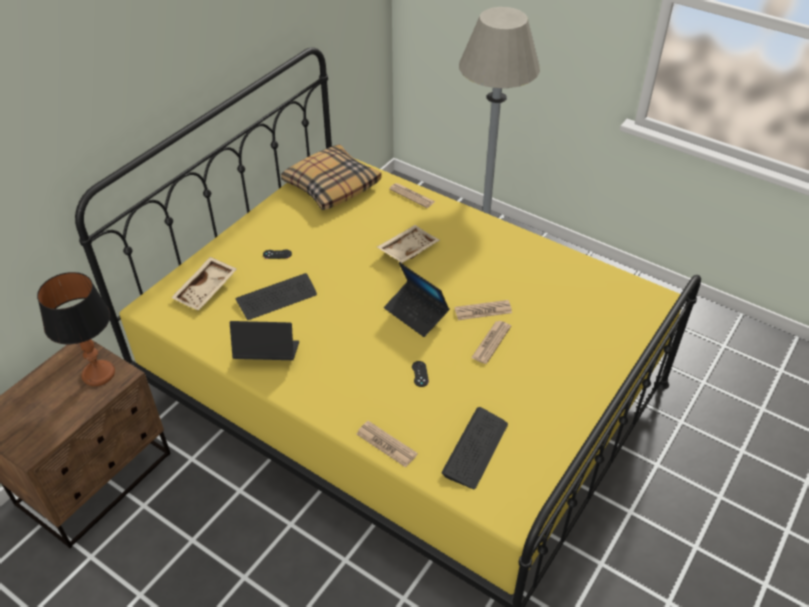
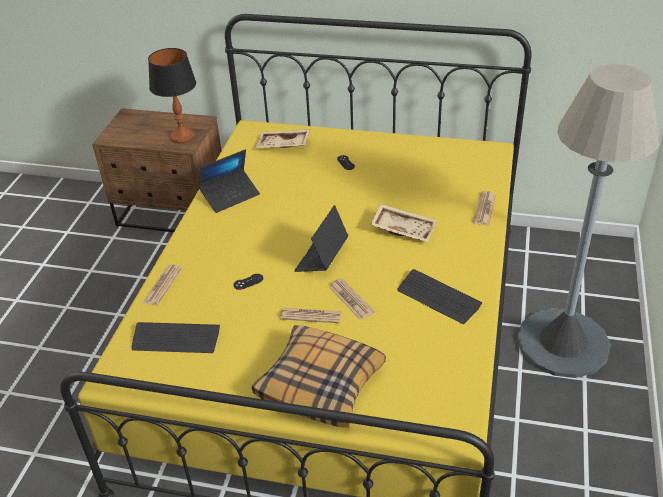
camera: 70 degrees right, 5 degrees down
(267, 354) = (230, 196): laptop -> laptop turned 75 degrees clockwise
(277, 298) = (294, 179): keyboard -> keyboard (438, 298)
(331, 185) = (458, 160): pillow -> pillow (321, 384)

